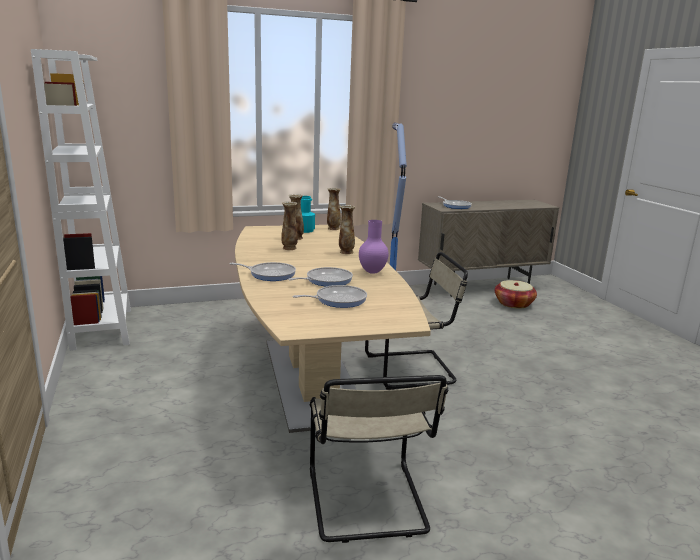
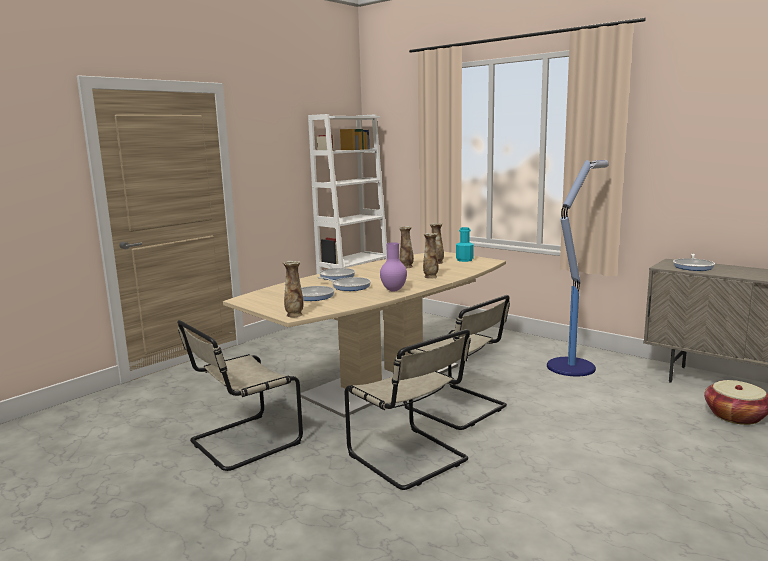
camera: 60 degrees right, 5 degrees down
(333, 228) = (491, 263): vase -> vase (294, 315)
(485, 421) = (411, 459): none -> beige chair

